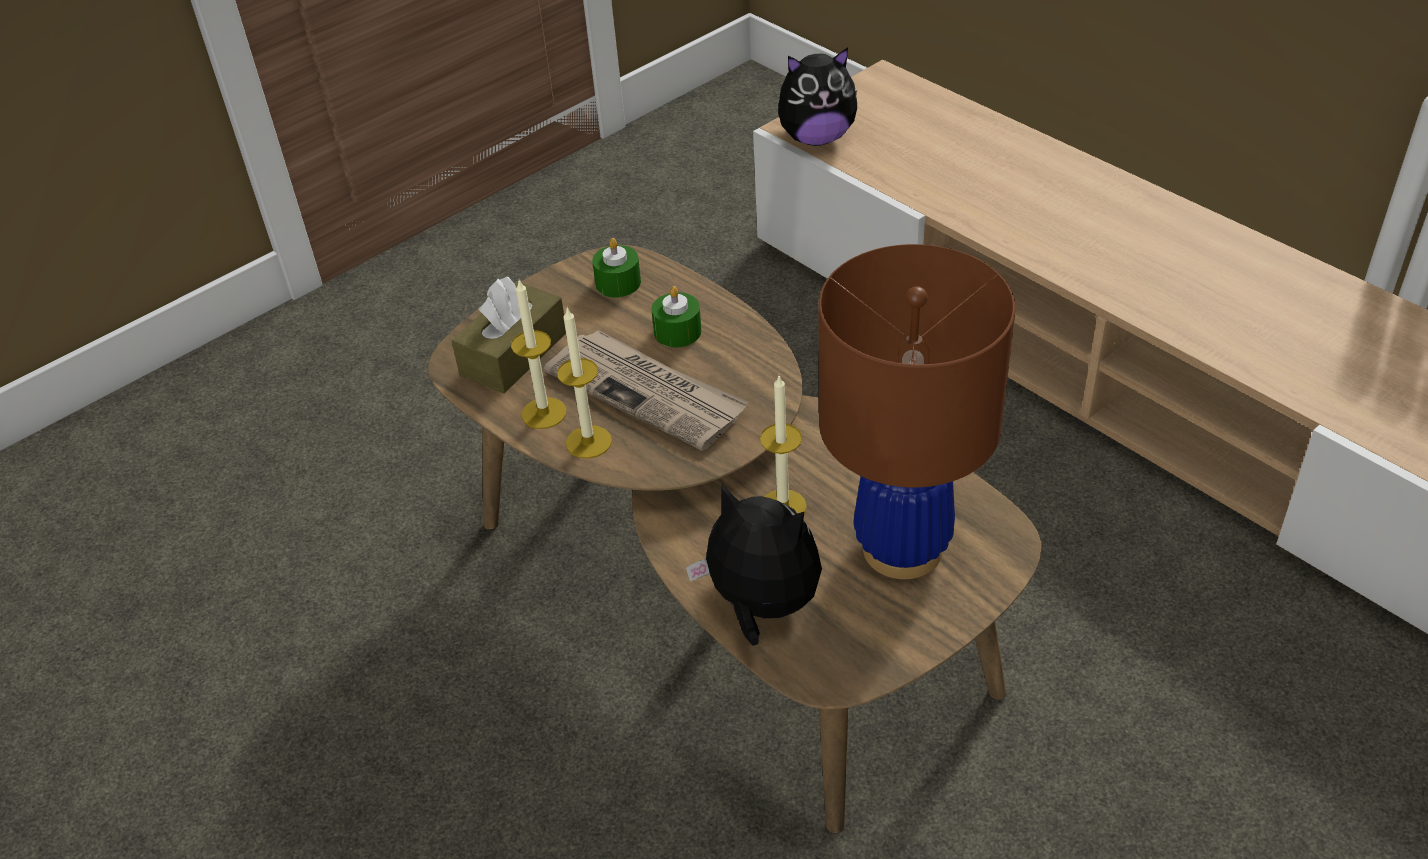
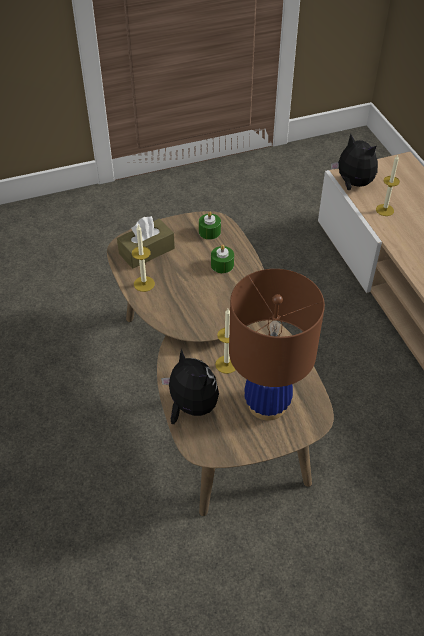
camera: 20 degrees right, 5 degrees up
(588, 442) = (155, 304): candle -> candle (384, 210)
(648, 392) = (193, 290): newspaper -> none
(816, 138) = (353, 184): plush toy -> plush toy turned 150 degrees counterclockwise

